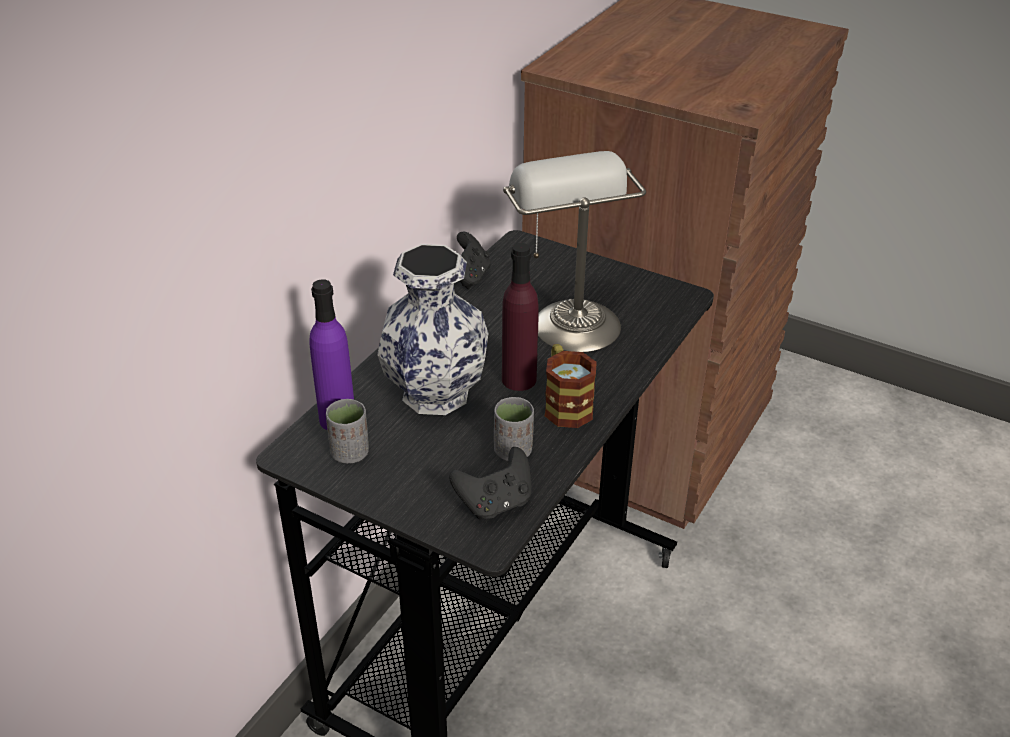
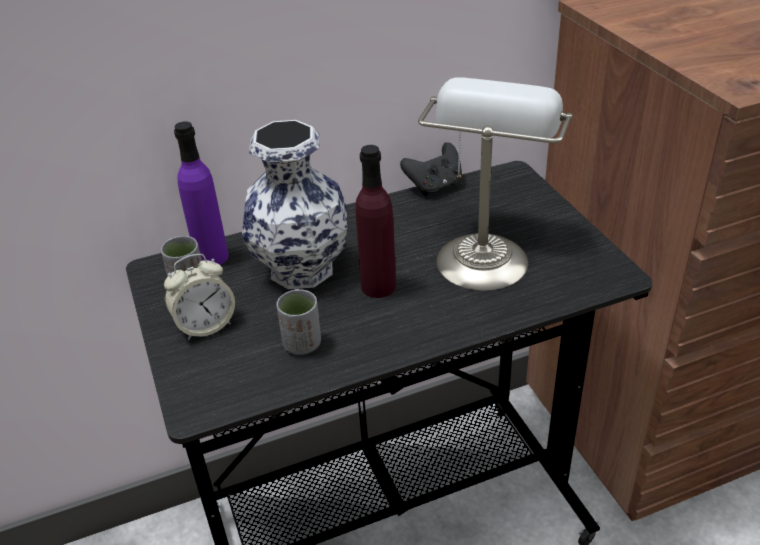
camera: 40 degrees right, 0 degrees up
(409, 477) = (205, 325): none -> alarm clock
(495, 503) = (238, 380): black game controller -> none
(565, 404) = (391, 324): mug -> none

